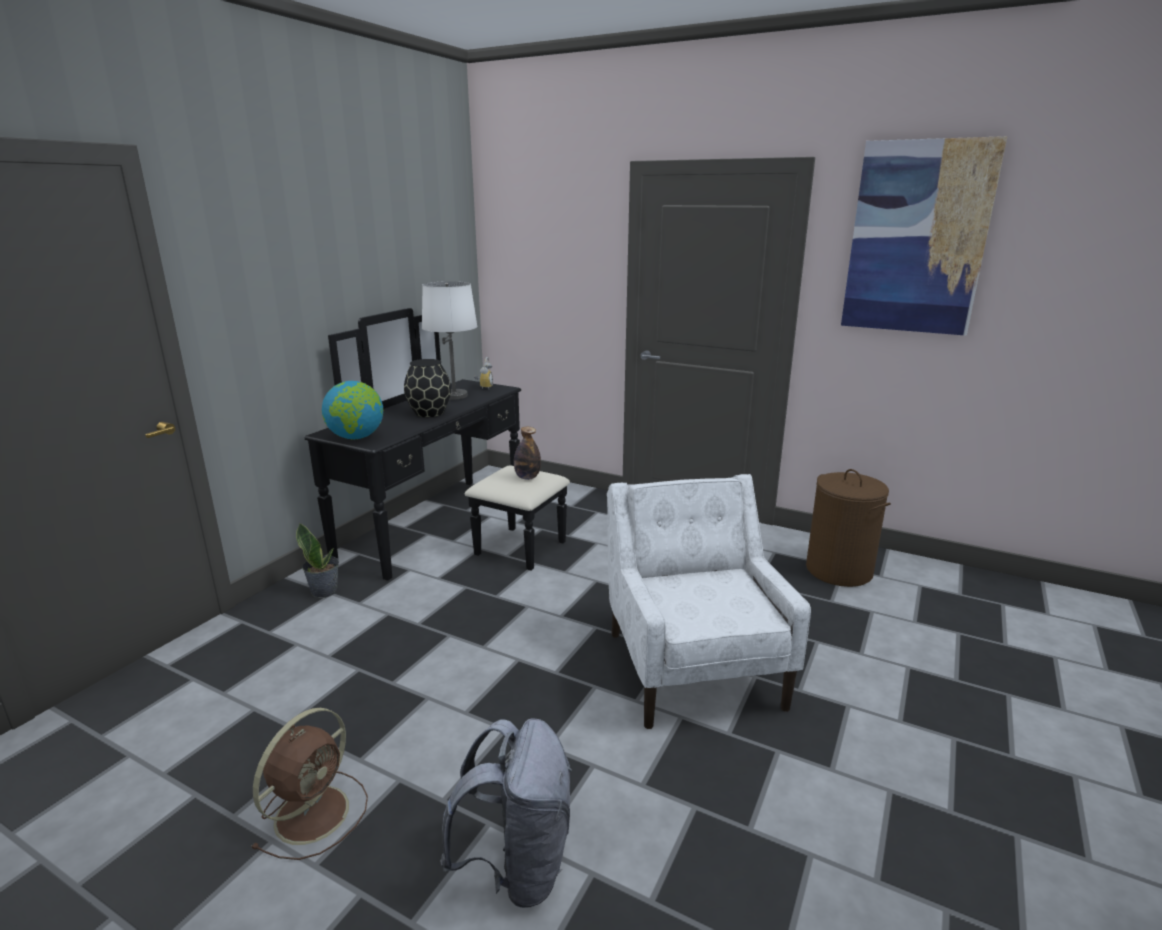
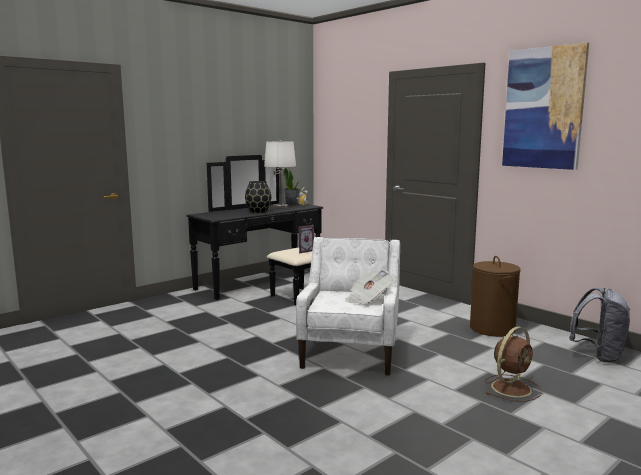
camera: 20 degrees right, 10 degrees down
(314, 812) = (120, 366): brown fan -> brown fan (512, 388)
(324, 591) = (182, 300): potted plant -> potted plant (292, 203)
(356, 437) = (210, 216): globe -> none
(517, 866) = (193, 397): grey backpack -> grey backpack (598, 355)
(527, 477) = (304, 251): bottle -> picture frame
(734, 590) = (367, 299): none -> newspaper

